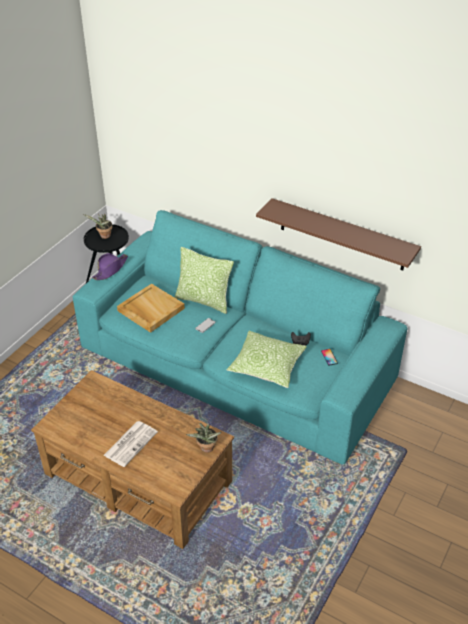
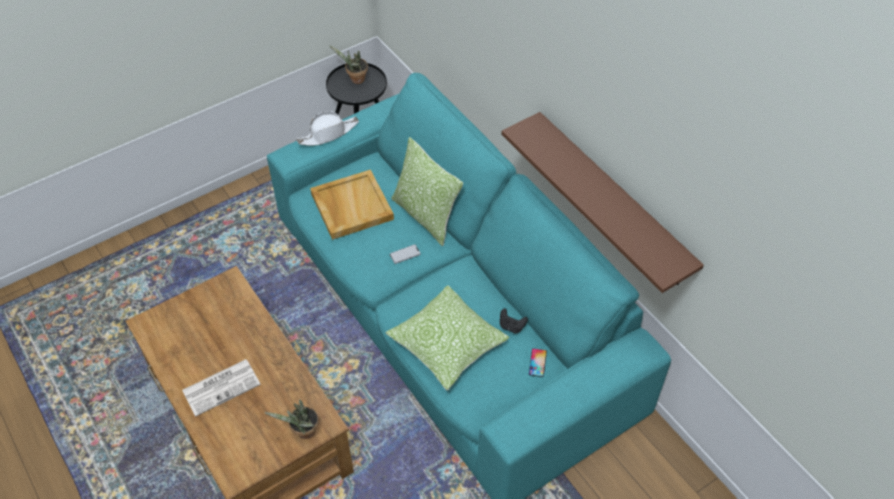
camera: 25 degrees right, 10 degrees up
(110, 269) = (328, 134): purple hat -> white hat

